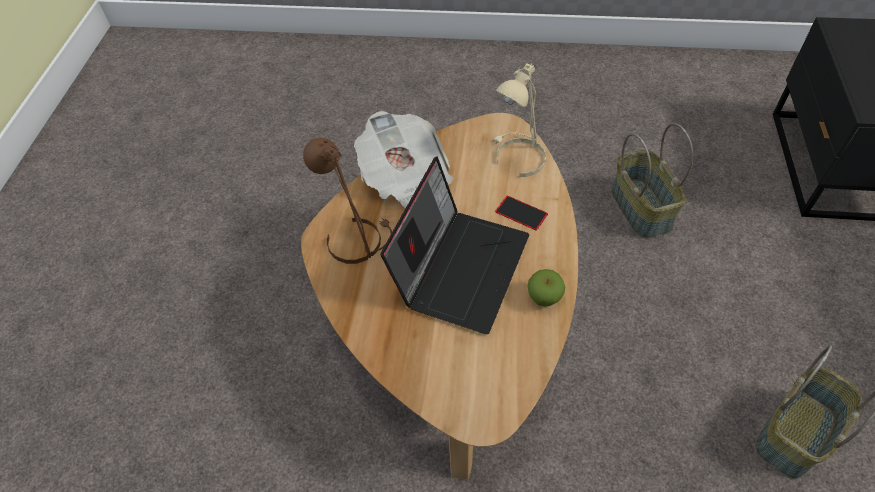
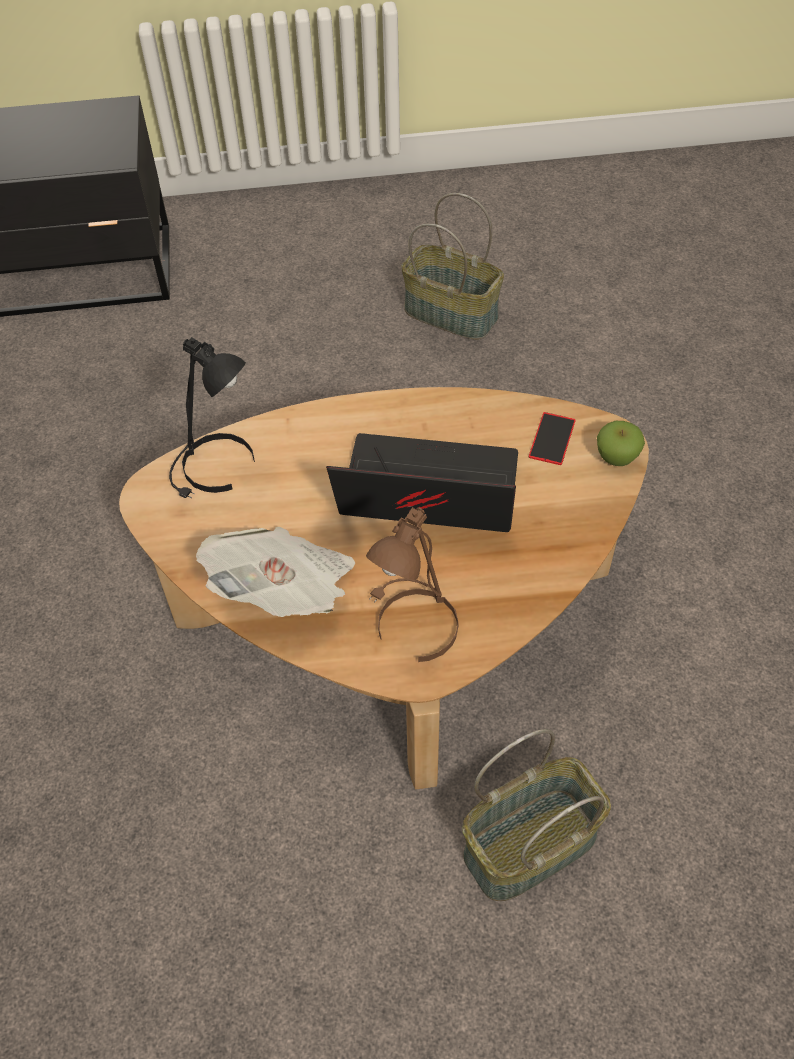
camera: 105 degrees left, 0 degrees up
(517, 157) = (216, 469): beige table lamp -> black table lamp
(521, 213) = (320, 450): phone -> phone (552, 438)
(544, 298) = (447, 412): apple -> apple (616, 458)
(642, 209) = (173, 438): basket -> basket (529, 843)

